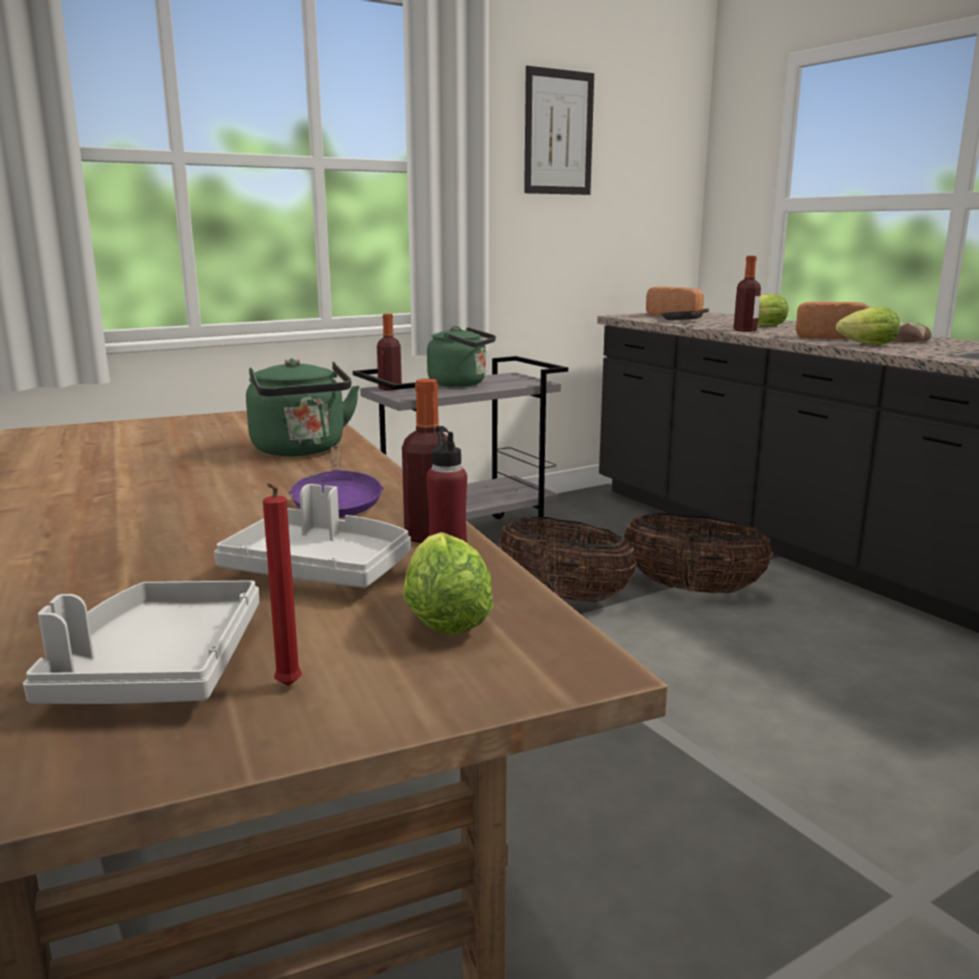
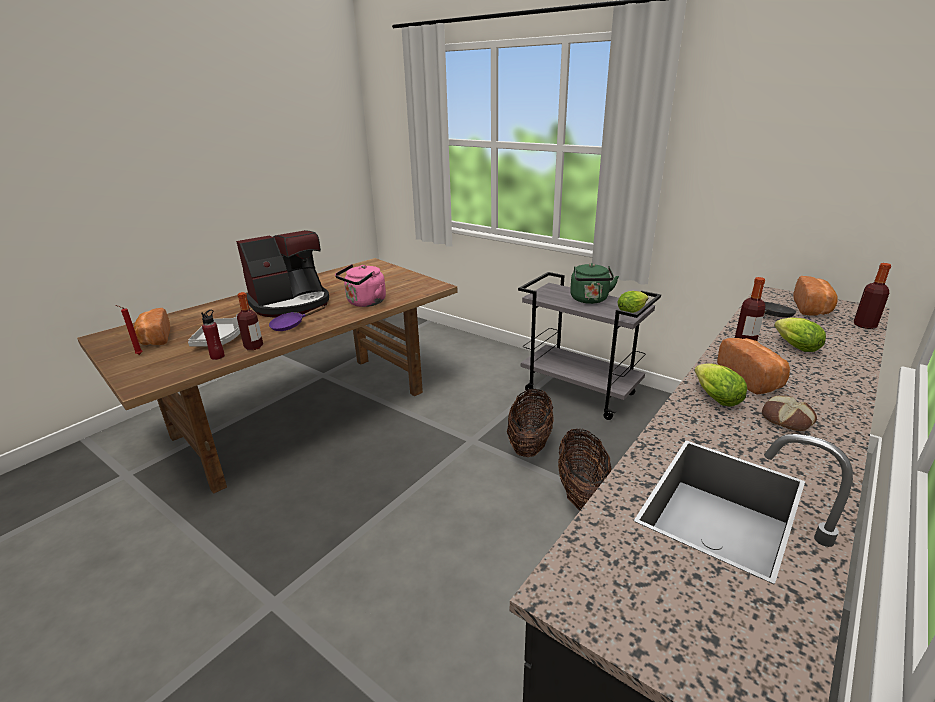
camera: 70 degrees right, 10 degrees up
(158, 668) = (154, 339): grey tray -> bread
(175, 500) = (290, 303): none -> coffee machine
(301, 450) = (364, 303): green kettle -> pink kettle
(390, 388) = (554, 288): bottle -> bottle (864, 325)
(444, 617) = (179, 363): lettuce -> lettuce (632, 311)
(558, 133) = (760, 125): picture -> none

